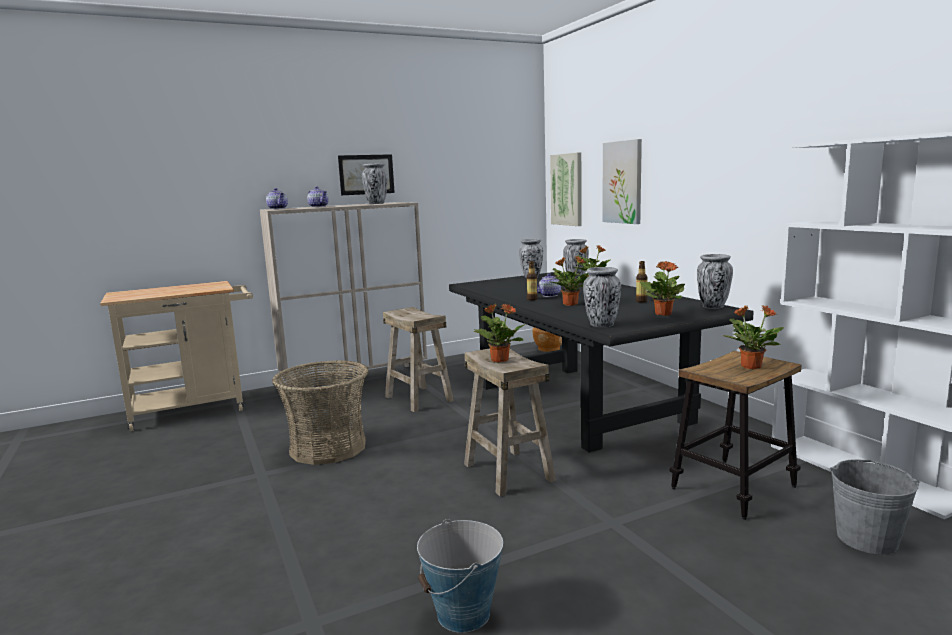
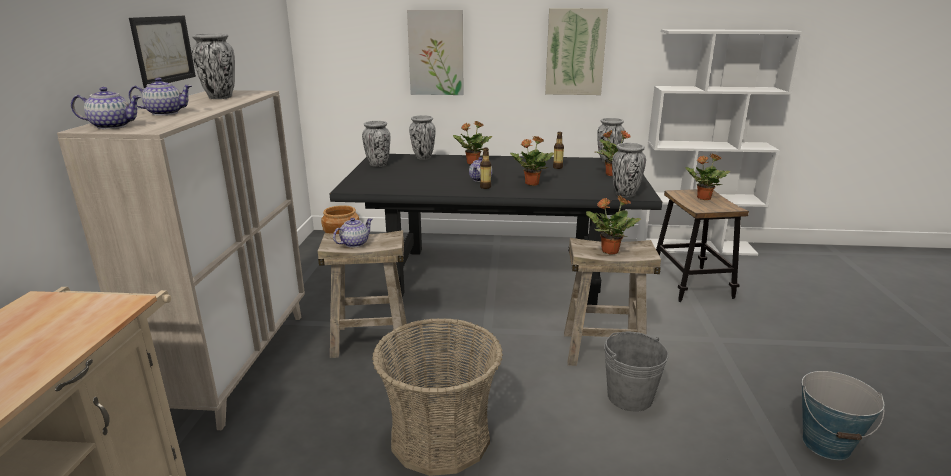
camera: 60 degrees left, 10 degrees up
(407, 314) = (354, 243): none -> teapot
(567, 189) = (340, 59): picture -> picture (575, 52)
(867, 539) = (770, 279): grey bucket -> grey bucket (629, 397)

